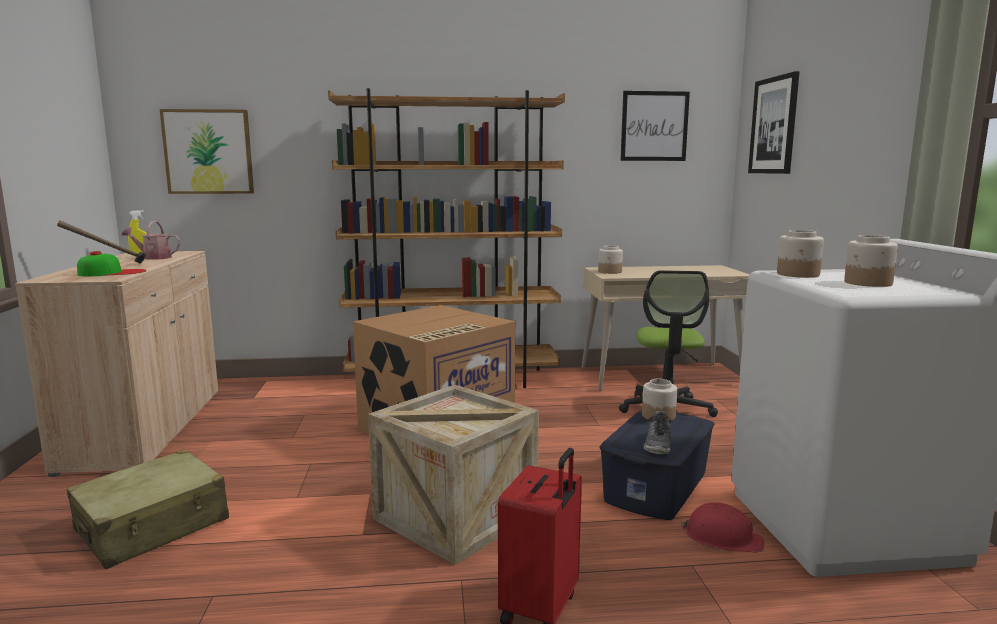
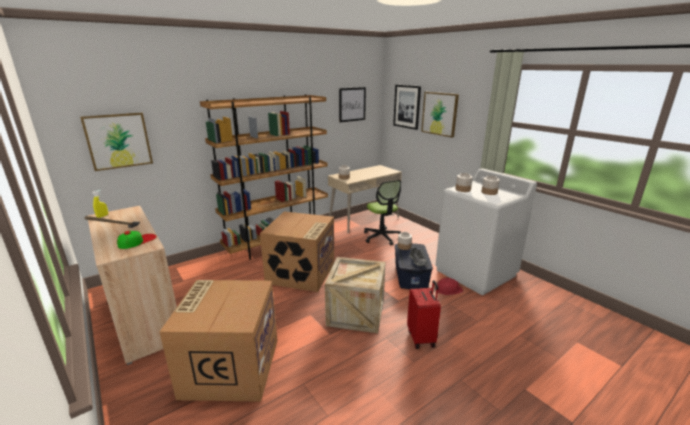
camera: 30 degrees left, 10 degrees up
(153, 257) = (124, 219): watering can -> none
(153, 525) = (230, 366): beige suitcase -> cardboard box
(830, 126) = (439, 114): none -> picture

